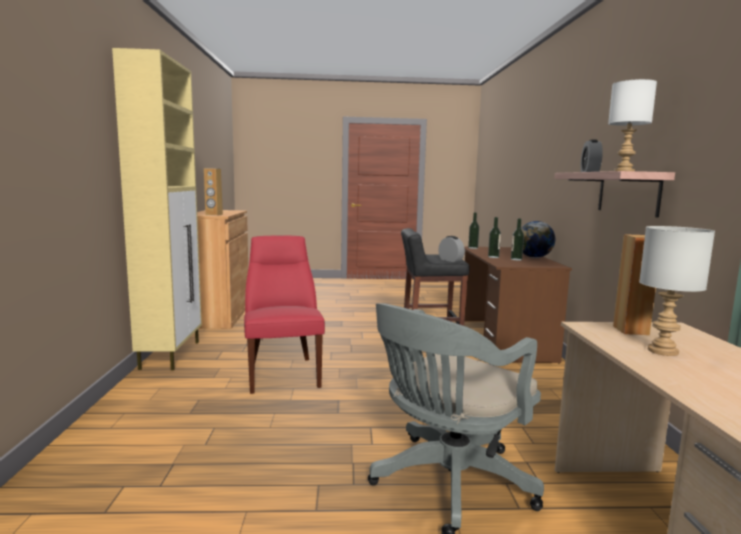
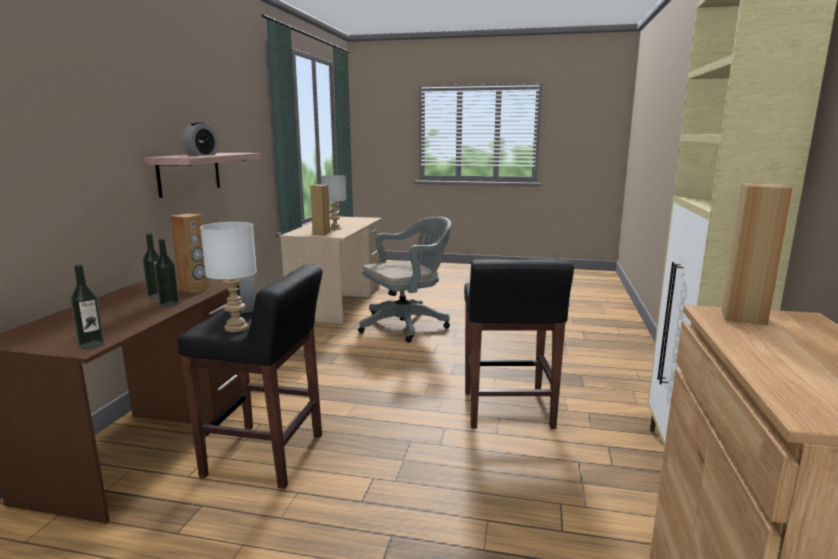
camera: 165 degrees left, 5 degrees up
(283, 373) = (507, 411): red chair -> black stool
(508, 262) = (195, 289): none -> brown speaker
(534, 257) = (108, 300): globe -> none
(625, 171) = (236, 153): white table lamp -> white table lamp (235, 328)

